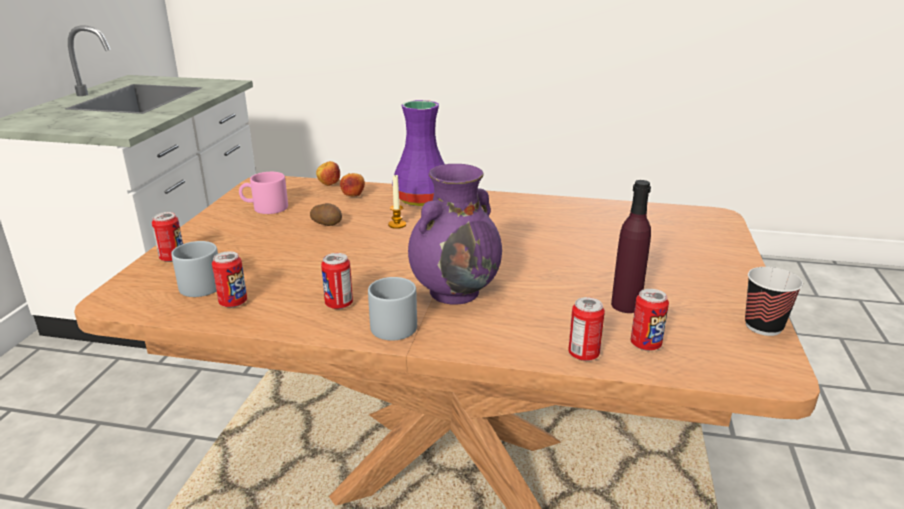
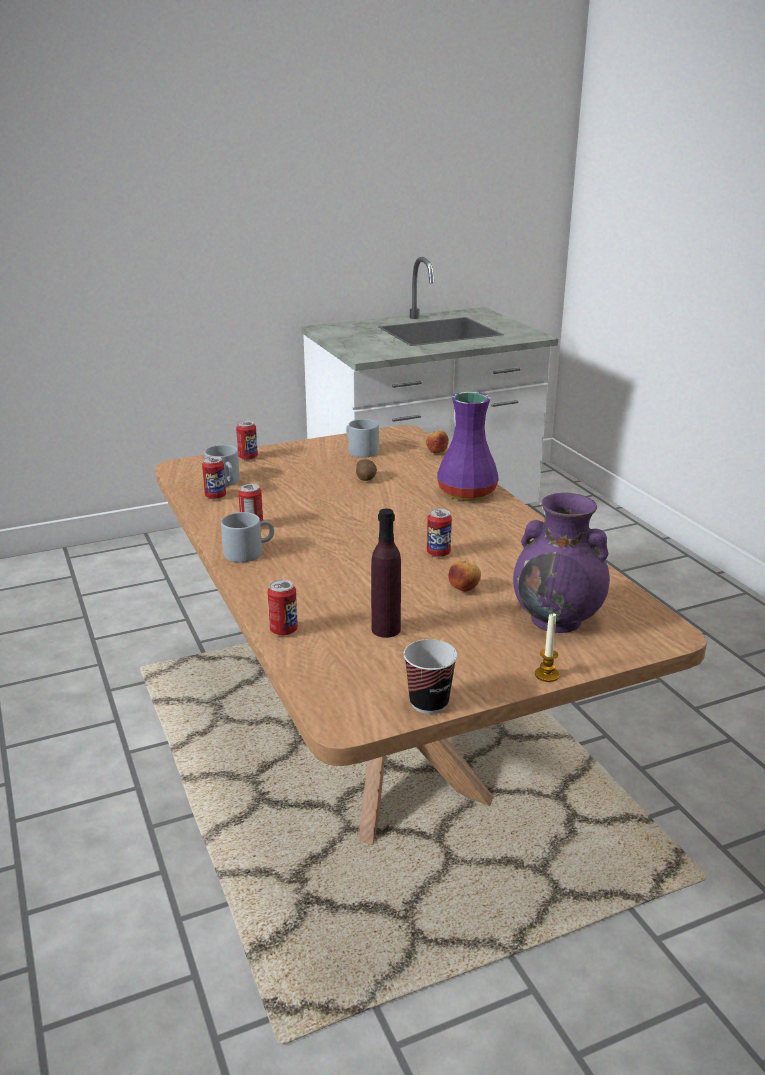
camera: 55 degrees right, 0 degrees up
(264, 208) = (359, 450): pink mug -> grey mug
(353, 196) = (429, 468): apple -> apple (464, 589)
(397, 225) = (402, 501): candle -> candle (547, 675)
(455, 291) = (320, 557): purple vase -> purple vase (558, 619)
(645, 344) = (328, 652): can -> can (438, 553)

